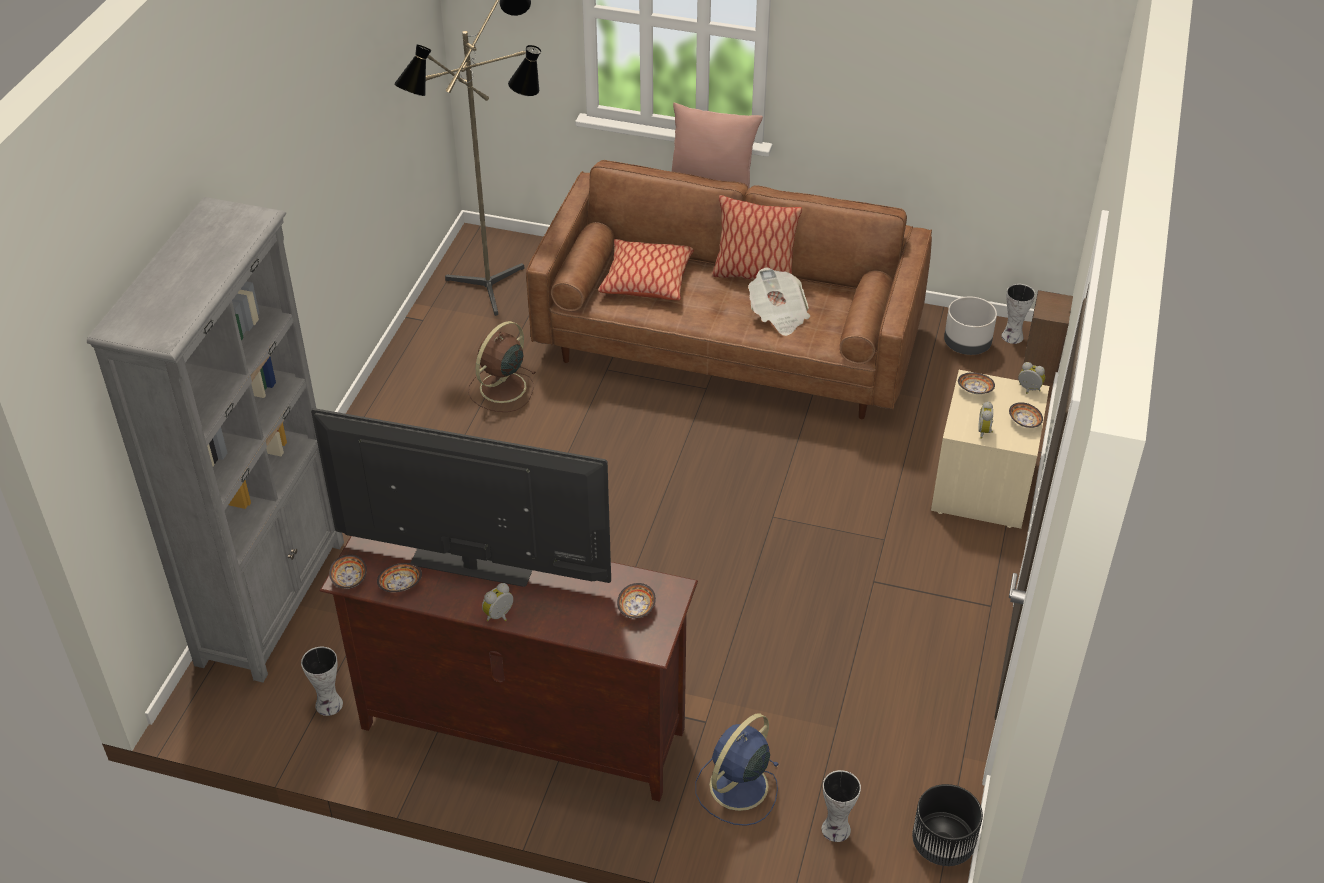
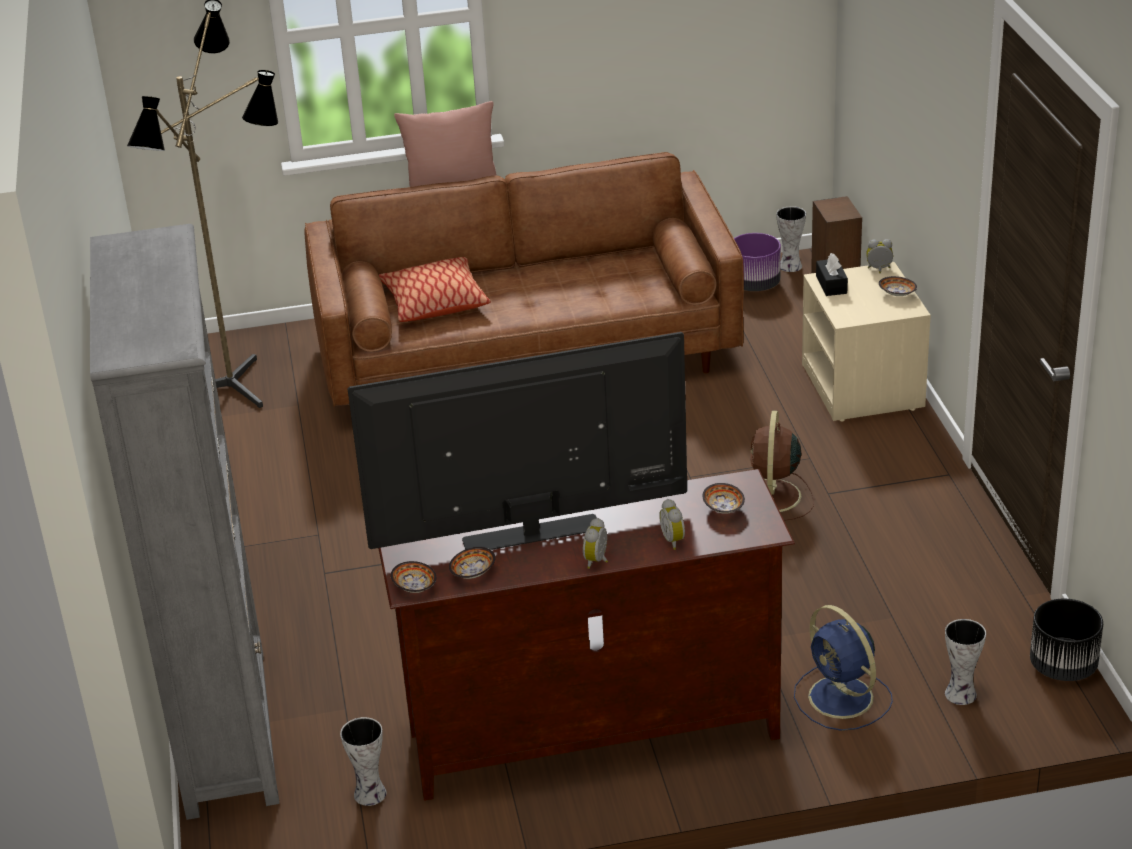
camera: 25 degrees left, 10 degrees down
(501, 388) = (321, 466): brown fan -> brown fan (772, 497)
(737, 787) = (843, 699): blue fan -> blue fan turned 45 degrees counterclockwise
(754, 276) = (539, 267): pillow -> none
(778, 315) = (592, 289): newspaper -> none
(967, 344) = (755, 285): grey planter -> purple planter
(974, 390) = (831, 285): bowl -> black tissue box
(985, 431) = (869, 312): alarm clock -> alarm clock (674, 540)

